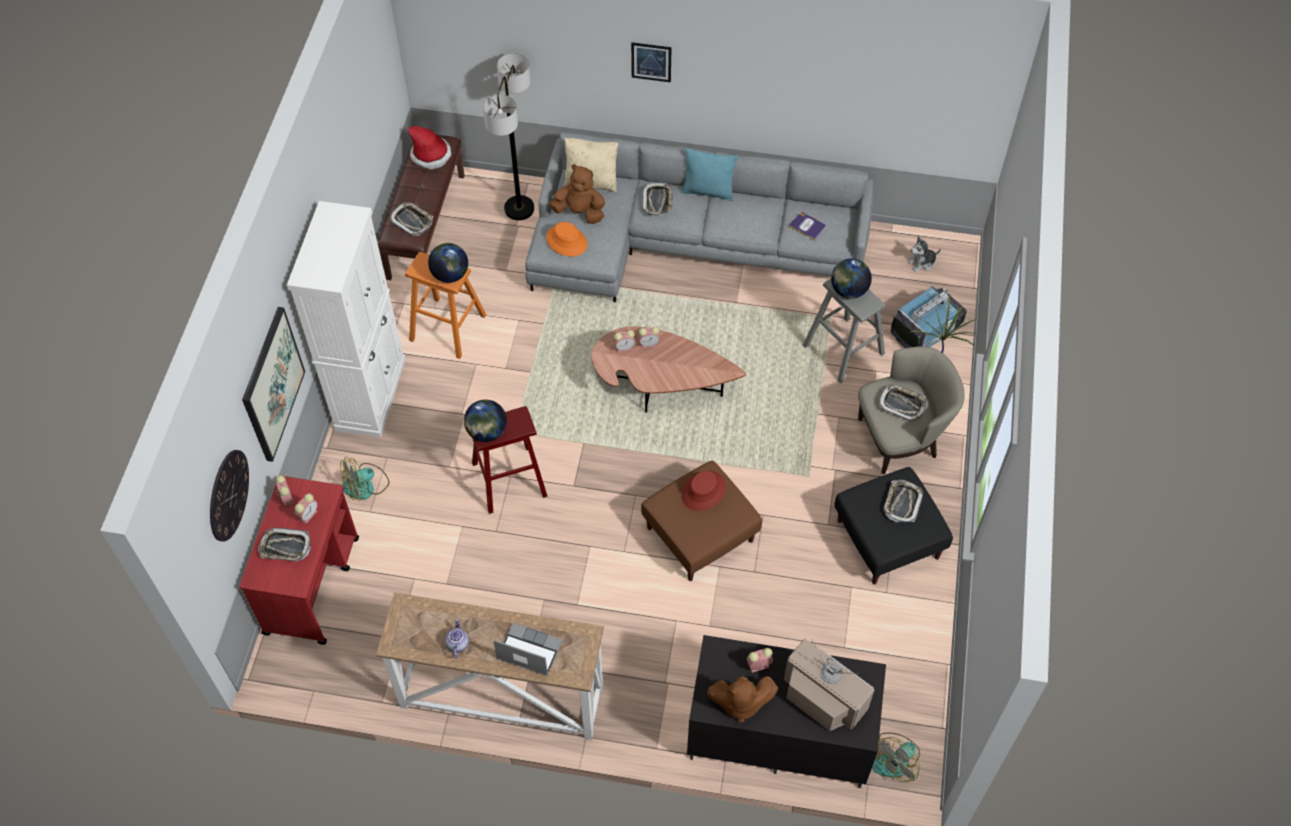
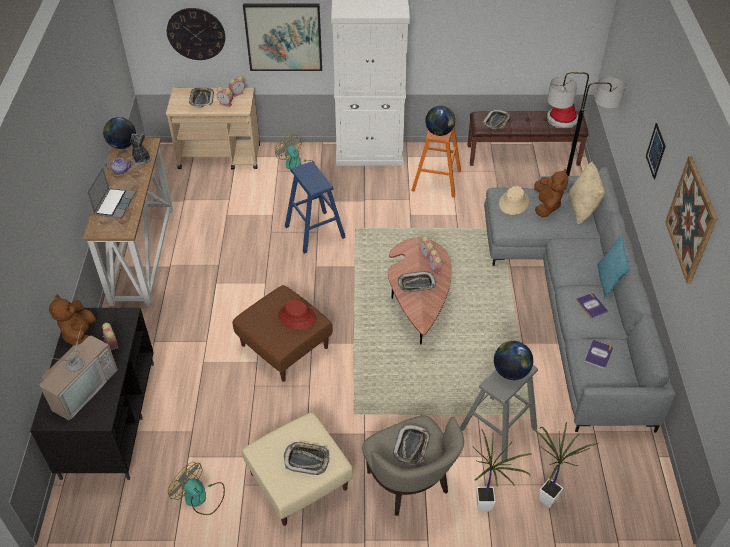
camera: 80 degrees right, 10 degrees down
(312, 584) = (220, 157): red cart -> beige cart
(487, 432) = (305, 171): globe -> globe (122, 145)
(509, 479) = (315, 232): red stool -> blue stool
(566, 241) = (514, 203): orange hat -> beige hat
(657, 201) = (579, 249): tray -> tray (416, 284)
(743, 214) = (591, 306): none -> book
(781, 64) = (691, 220): none -> picture
(887, 538) = (299, 480): black ottoman -> beige ottoman
(896, 759) = (83, 505): fan -> fan (200, 497)
(922, 263) = (630, 487): plush toy -> plush toy (141, 159)
(926, 330) = (546, 497): television -> potted plant

